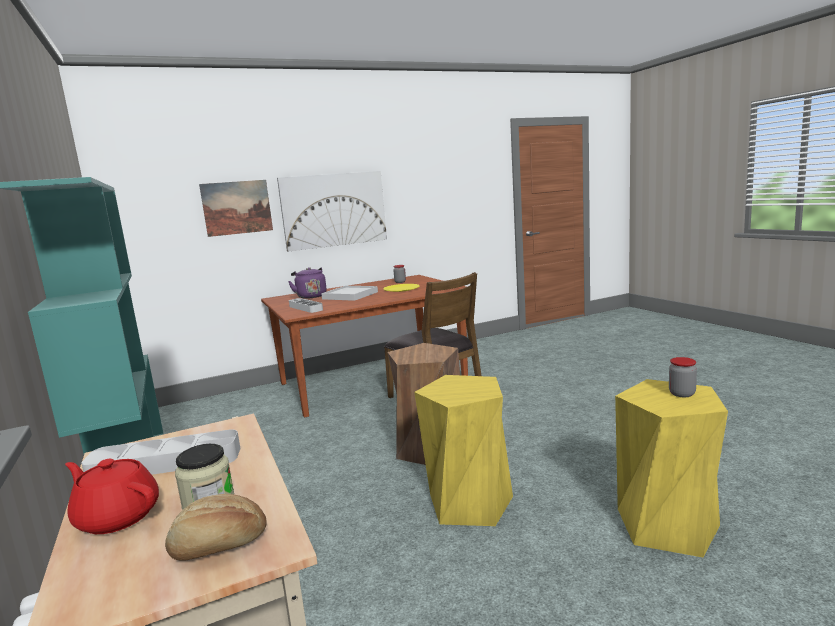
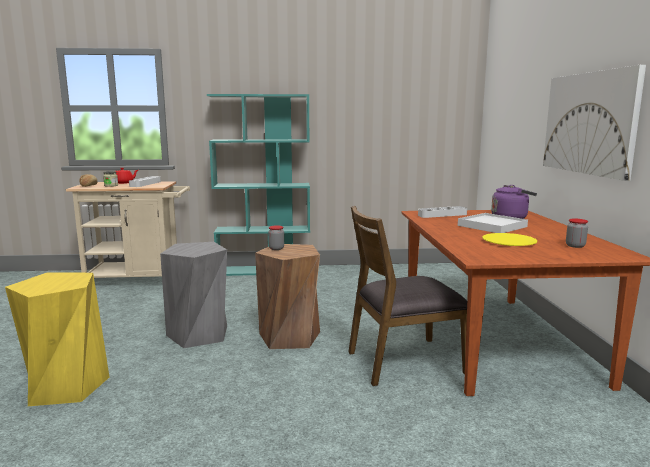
camera: 110 degrees right, 0 degrees up
(237, 207) = (530, 110): picture -> none
(469, 503) = (199, 334): yellow stool -> grey stool
(682, 394) = (46, 285): jar -> jar (276, 248)

